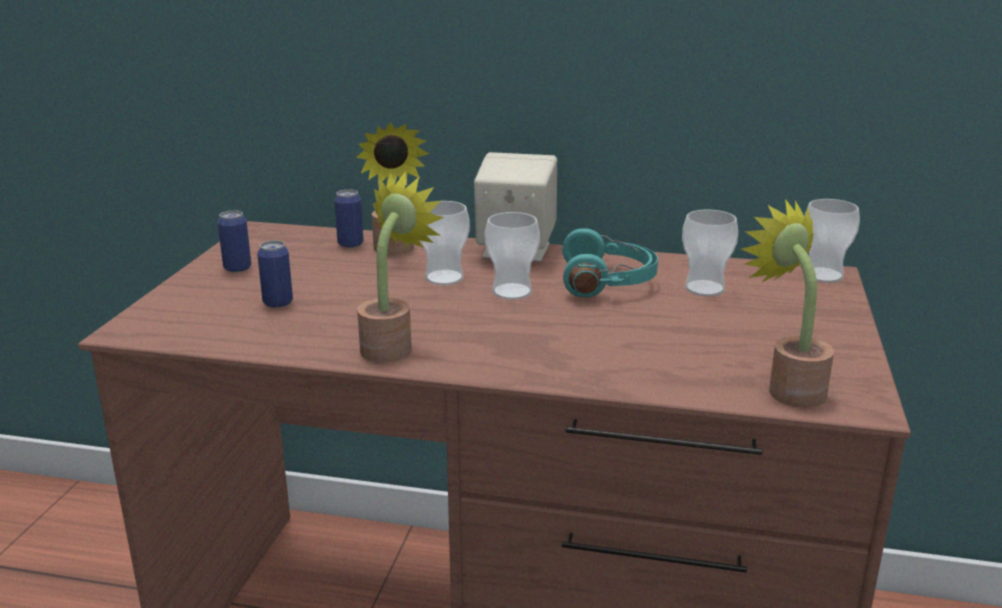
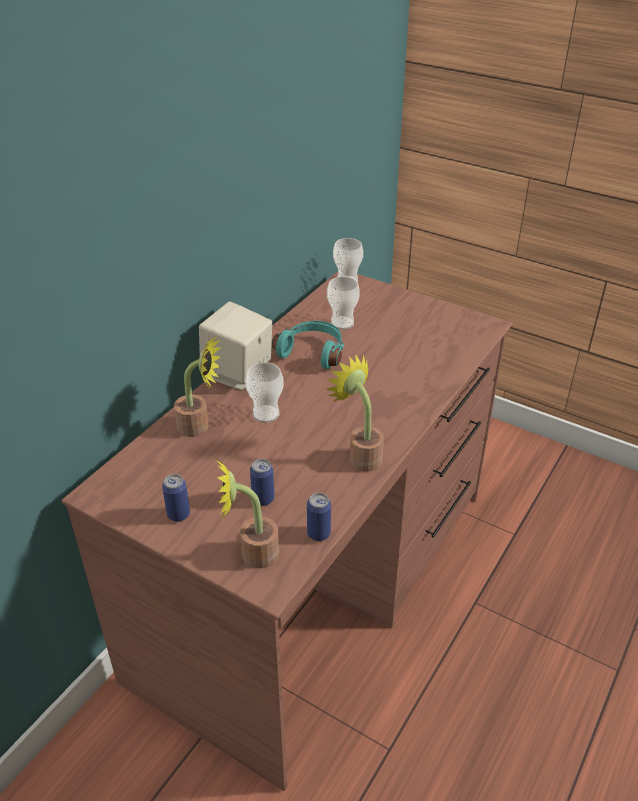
camera: 70 degrees left, 15 degrees up
(350, 244) = (168, 446): can -> can (318, 533)
(512, 292) = (306, 391): cup -> none
(788, 388) = (465, 337): potted plant -> potted plant (252, 554)

